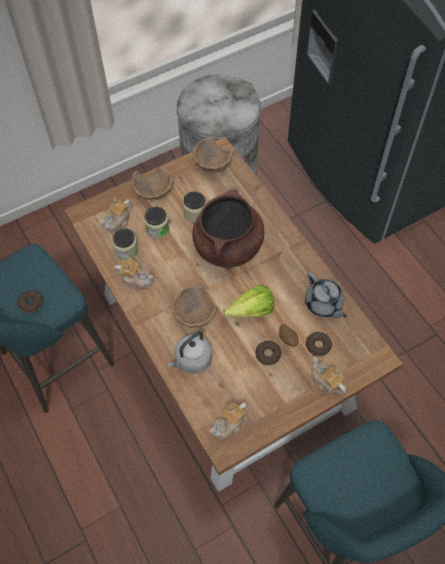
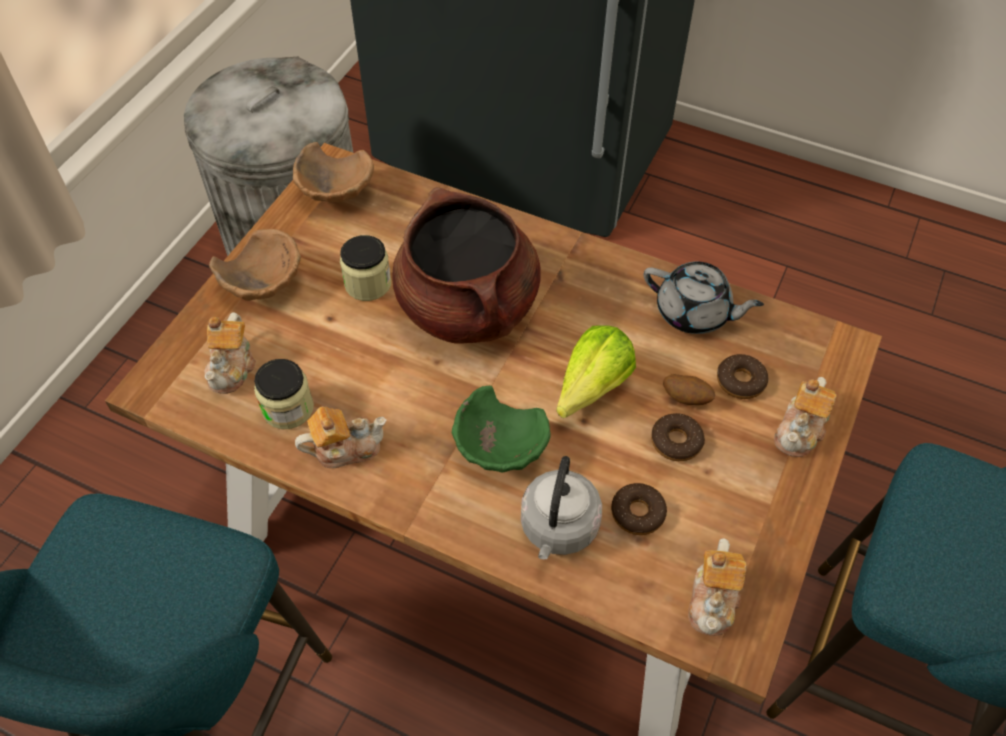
camera: 35 degrees left, 5 degrees down
(31, 303) = (161, 611): donut -> donut (637, 513)
(157, 229) = (318, 342): jar -> none
(193, 315) = (499, 450): brown bowl -> green bowl
(325, 382) = (800, 430): teapot -> teapot turned 75 degrees counterclockwise

